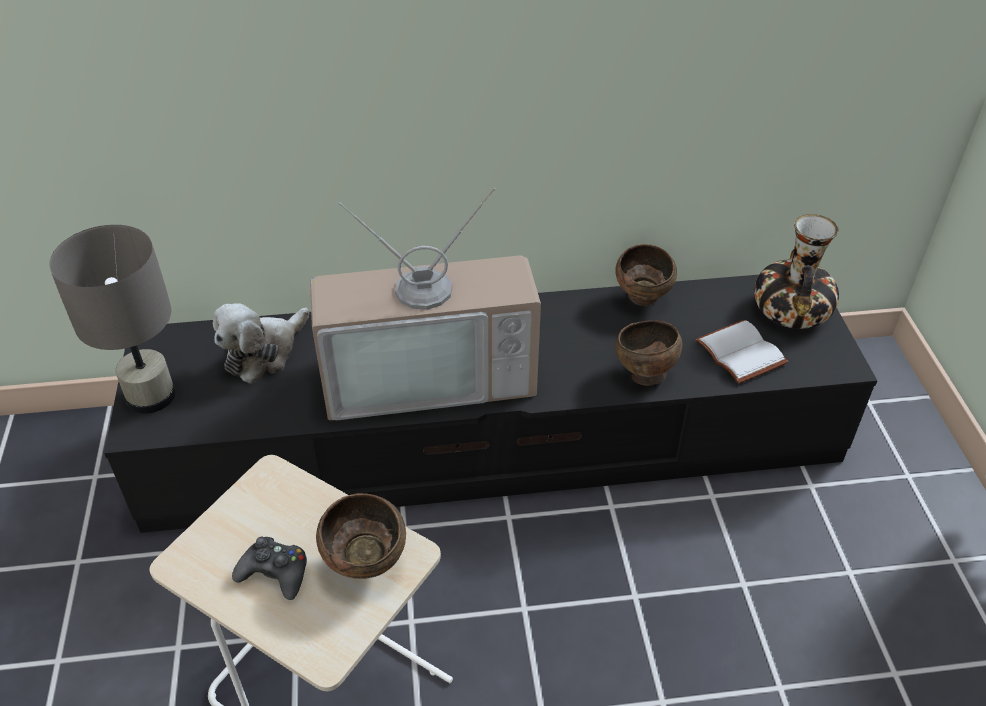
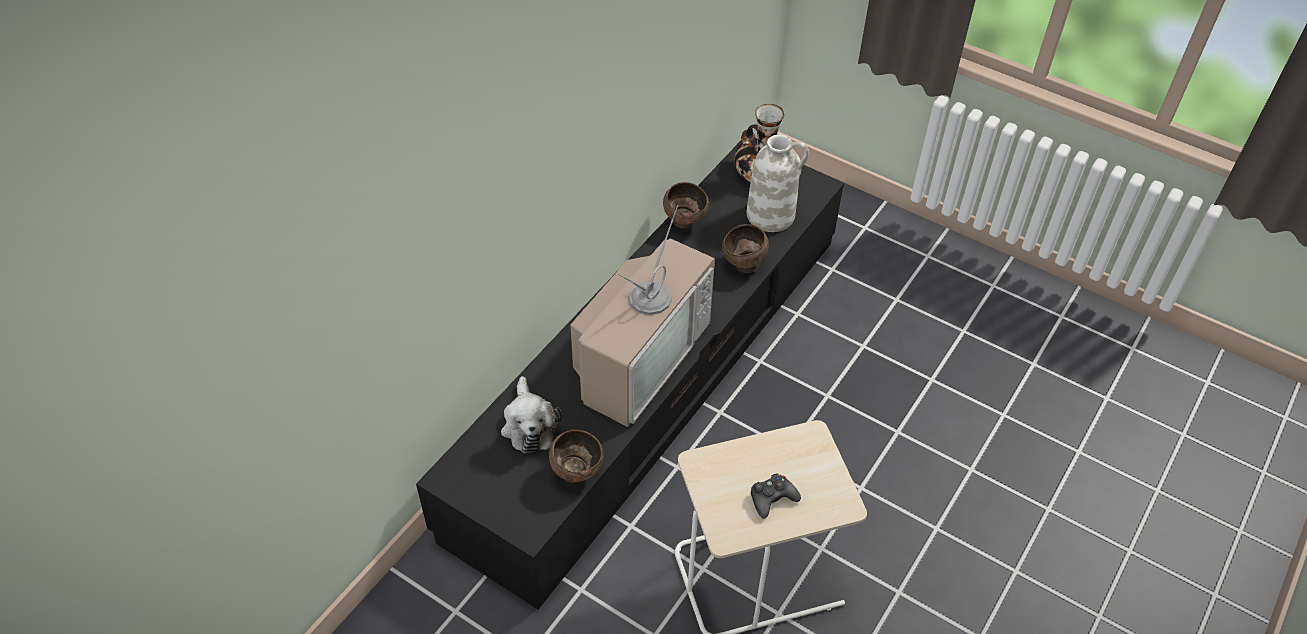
camera: 50 degrees left, 5 degrees up
(152, 395) = (505, 505): grey table lamp -> none
(367, 565) = (804, 456): brown bowl -> brown bowl (577, 473)
(743, 353) = (771, 215): white book -> white vase

